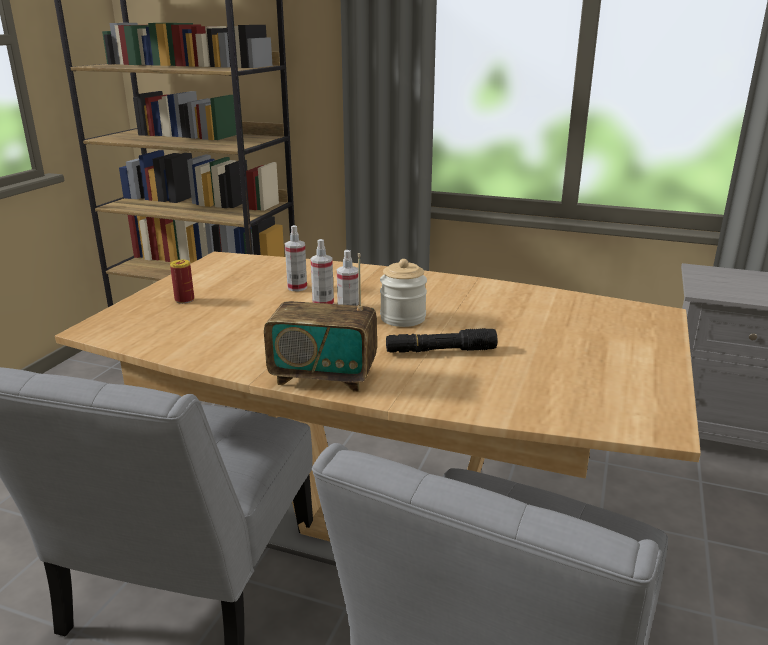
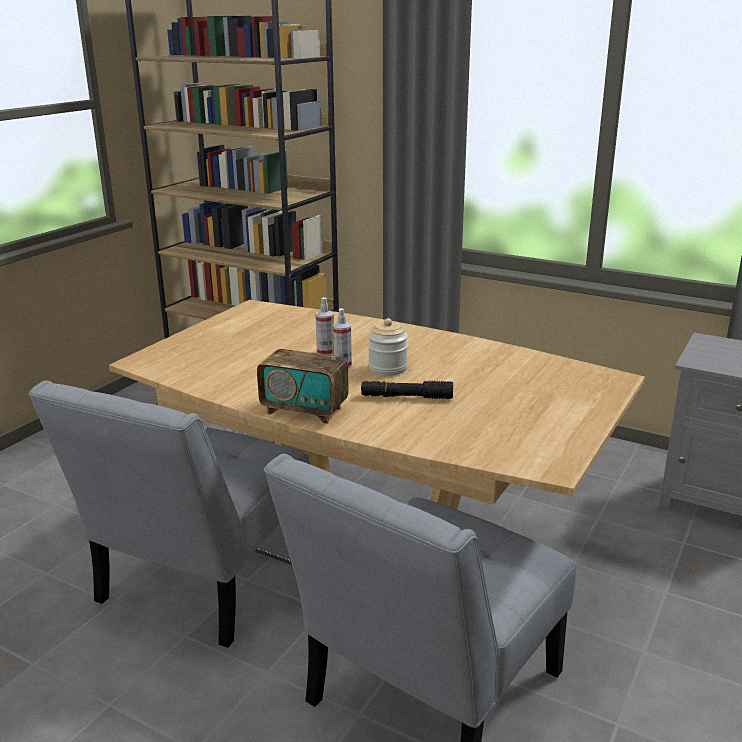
camera: 10 degrees right, 0 degrees up
(184, 300) = (214, 342): can -> none
(297, 287) = (309, 336): spray bottle -> none

